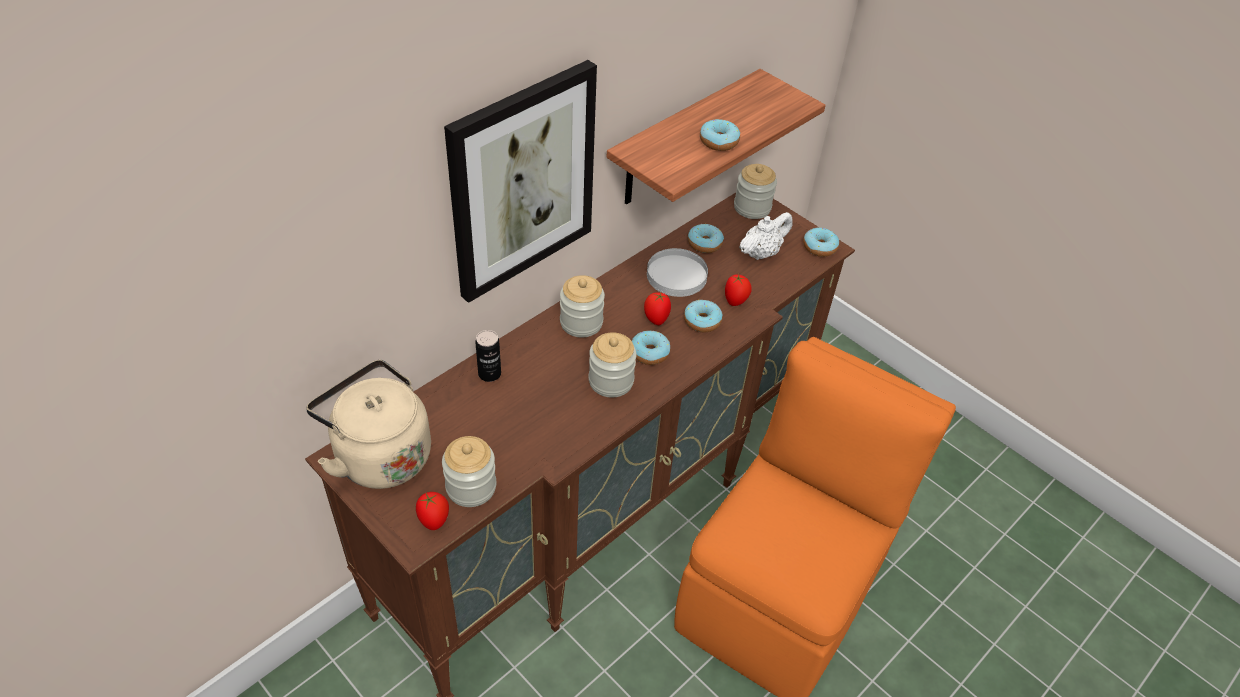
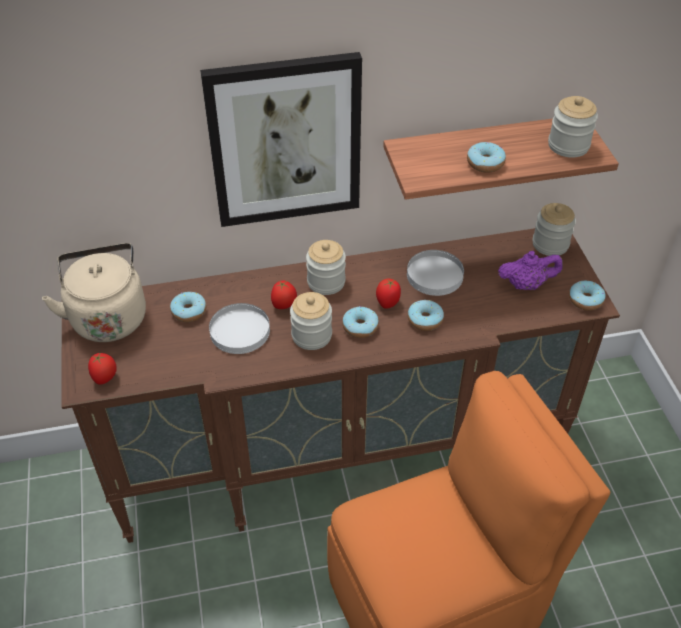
camera: 35 degrees right, 0 degrees up
(471, 487) = (148, 367): jar -> jar (568, 145)
(489, 374) = (227, 292): can -> none
(536, 408) = (239, 331): none -> white plate
(704, 244) = (481, 259): donut -> donut (189, 311)
(735, 301) = (468, 315): tomato -> tomato (284, 305)
(761, 252) = (526, 285): white teapot -> purple teapot

